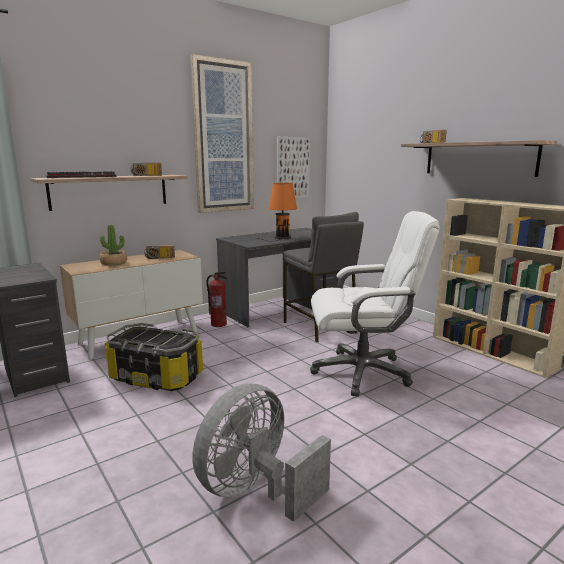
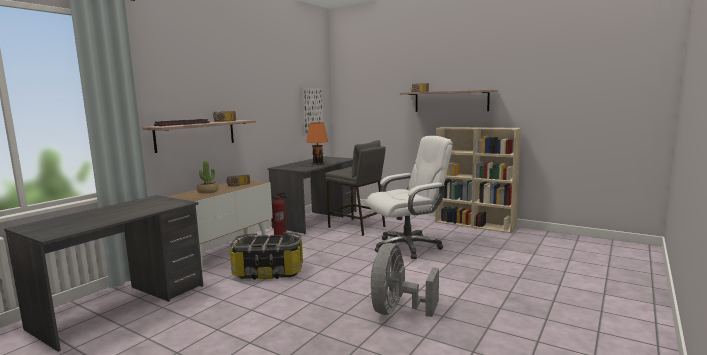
camera: 20 degrees left, 5 degrees down
(223, 138) = (268, 90): picture -> none

